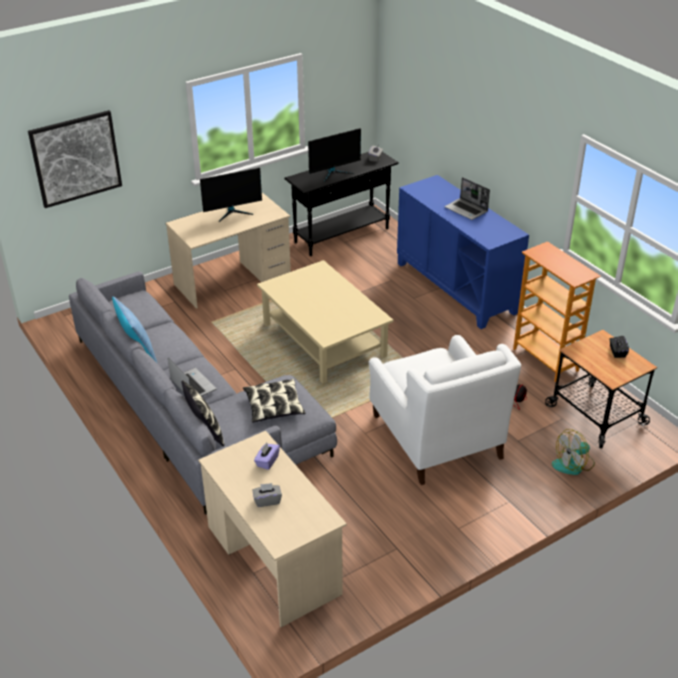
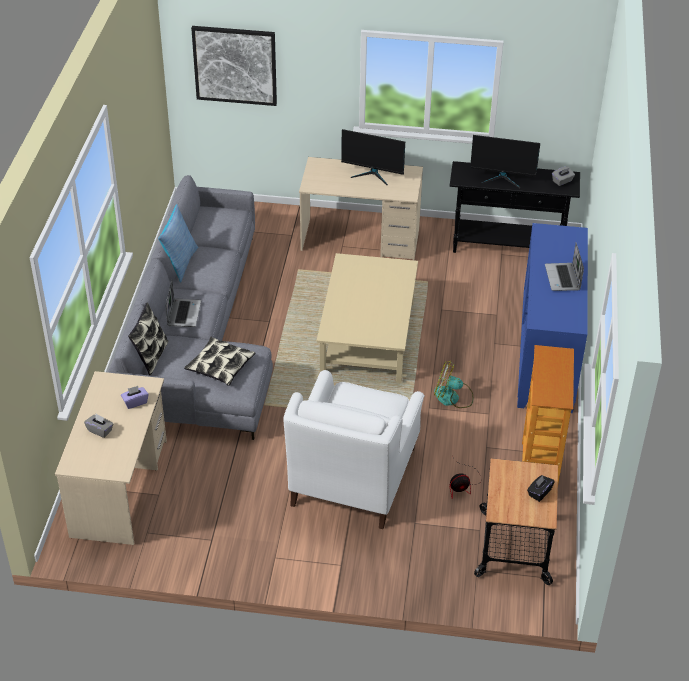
camera: 40 degrees right, 5 degrees up
(573, 464) = (434, 573): fan -> fan (452, 397)

